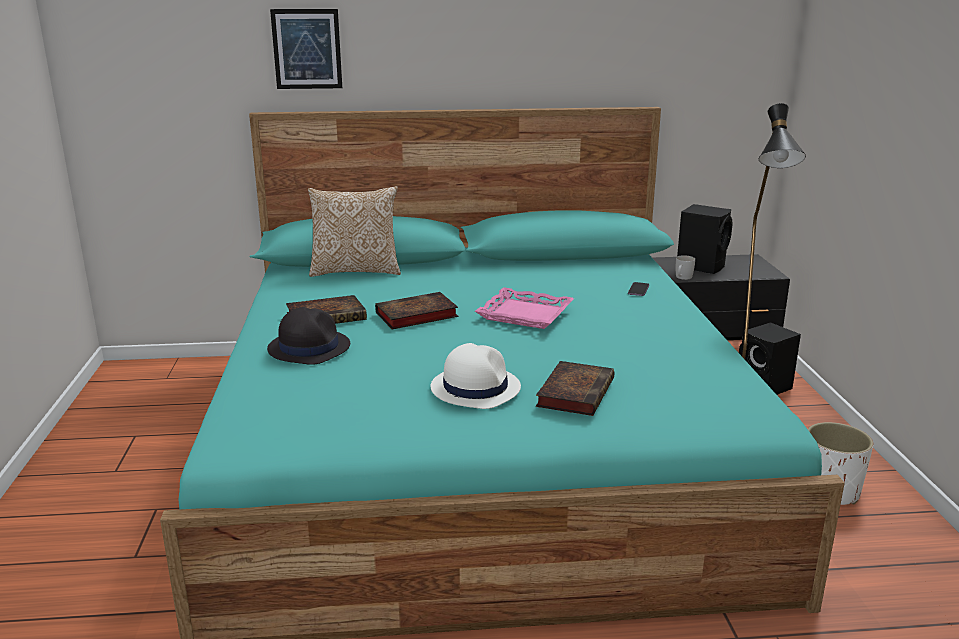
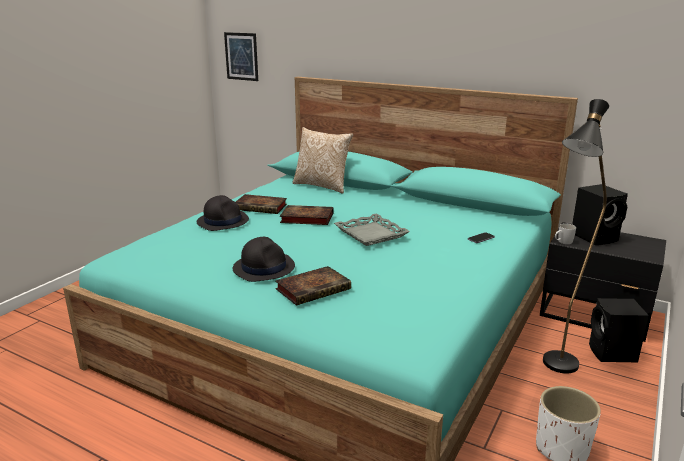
camera: 35 degrees right, 0 degrees up
(307, 49) = (332, 37): picture -> picture (241, 56)
(475, 387) = (264, 267): white hat -> black hat
(525, 314) = (371, 234): pink tray -> grey tray

